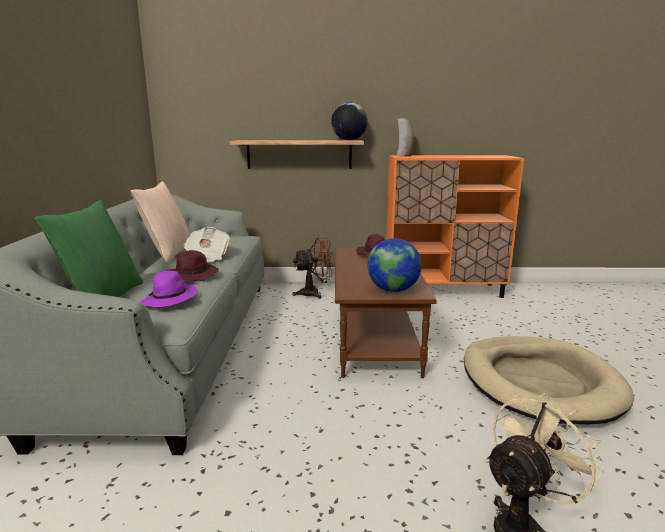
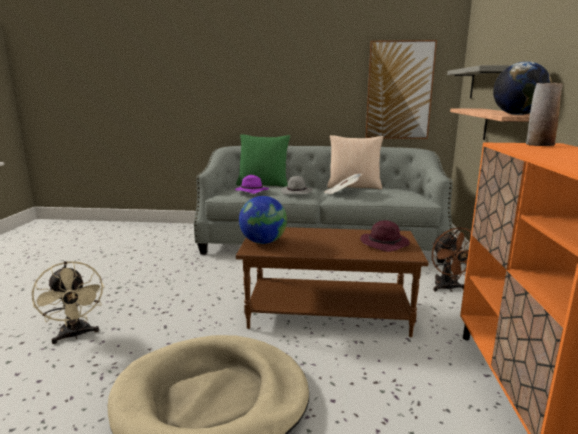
camera: 95 degrees right, 0 degrees up
(121, 123) = (399, 91): none -> picture
(193, 275) = (297, 192): purple hat -> grey hat
(231, 116) = (485, 83): none -> grey shelf

